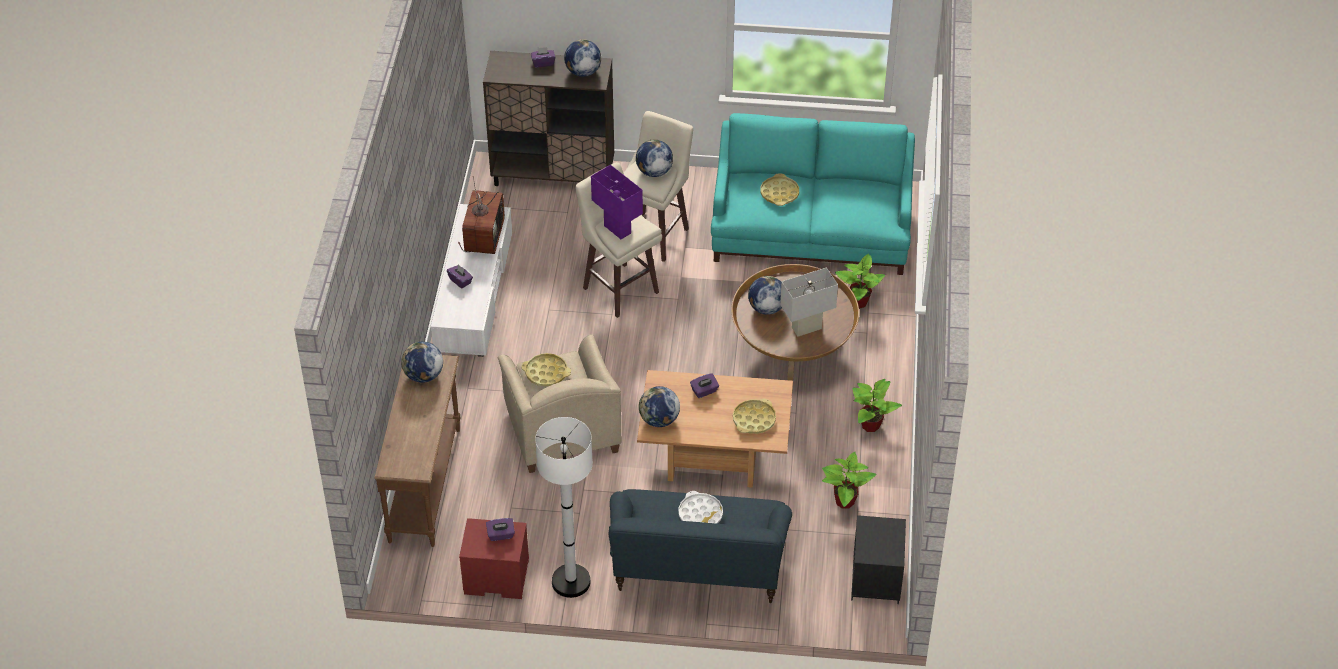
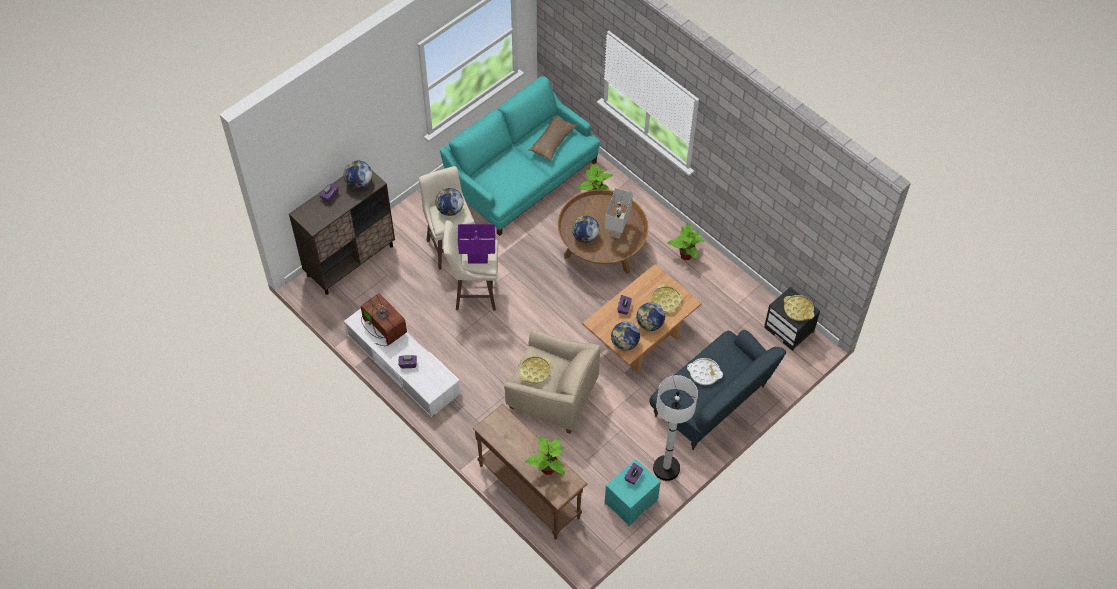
camera: 50 degrees left, 10 degrees up
(423, 376) = (501, 431): globe -> globe (650, 324)
(495, 578) = (631, 503): red nightstand -> turquoise nightstand
(779, 193) = (510, 167): yellow tray -> yellow tray (798, 309)
(844, 501) = (726, 305): potted plant -> potted plant (548, 469)
(854, 203) = (552, 141): none -> brown pillow

